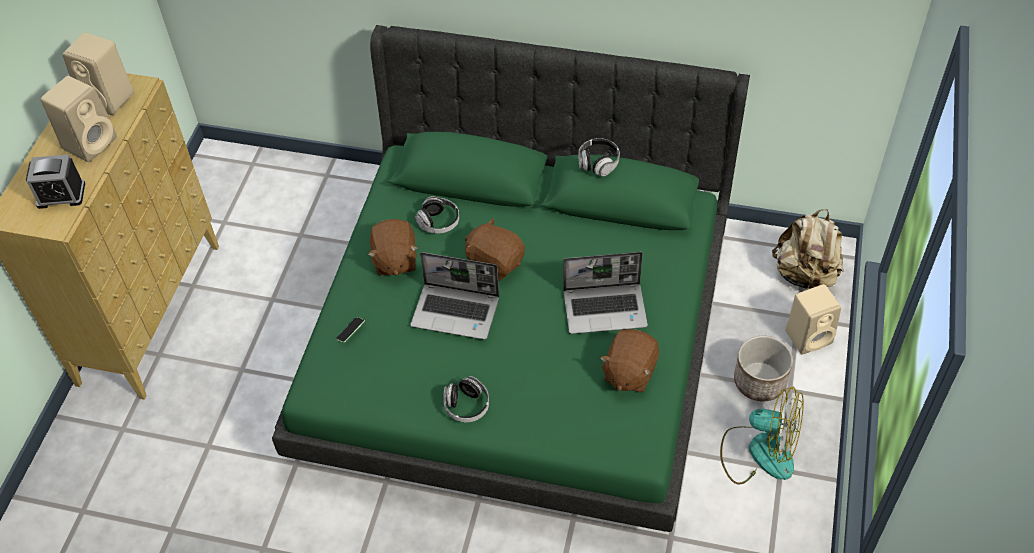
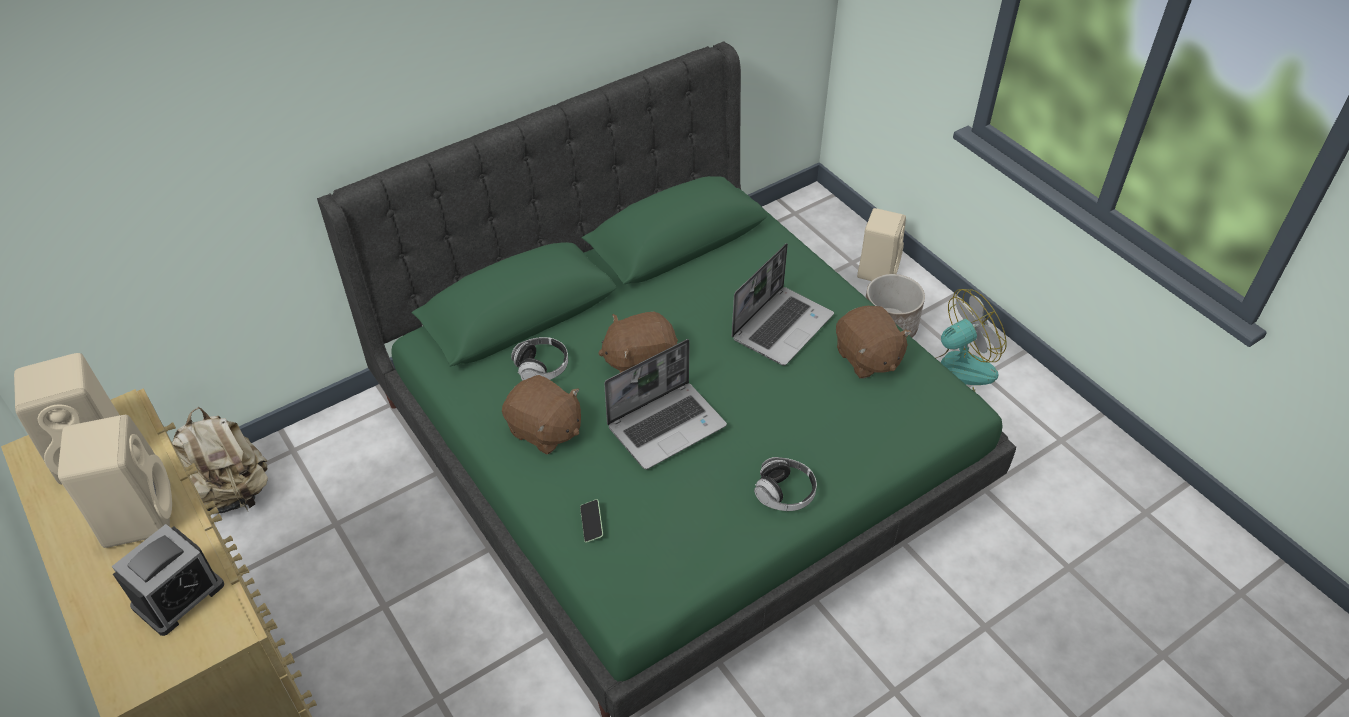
camera: 50 degrees left, 5 degrees down
(598, 163) = (646, 208): headphones -> none
(805, 275) = (818, 230): beige backpack -> beige backpack (231, 493)

